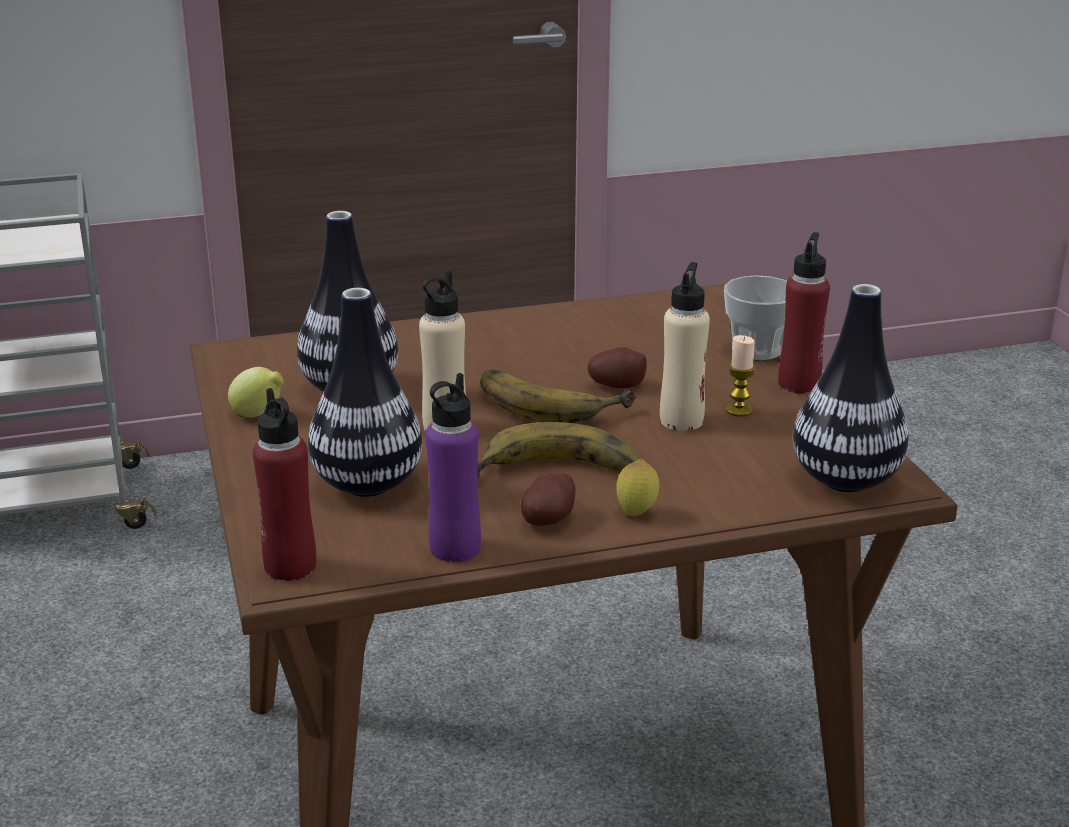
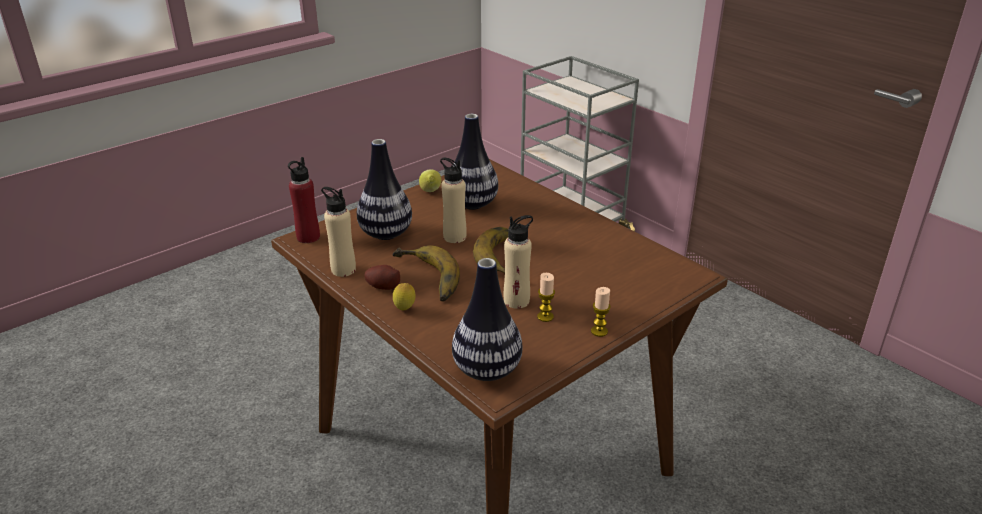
camera: 65 degrees right, 5 degrees up
(455, 548) = (343, 269): purple bottle -> beige bottle
(616, 385) = (541, 271): potato -> none
(756, 350) = (633, 307): cup -> none
(799, 384) = (599, 331): red bottle -> candle

